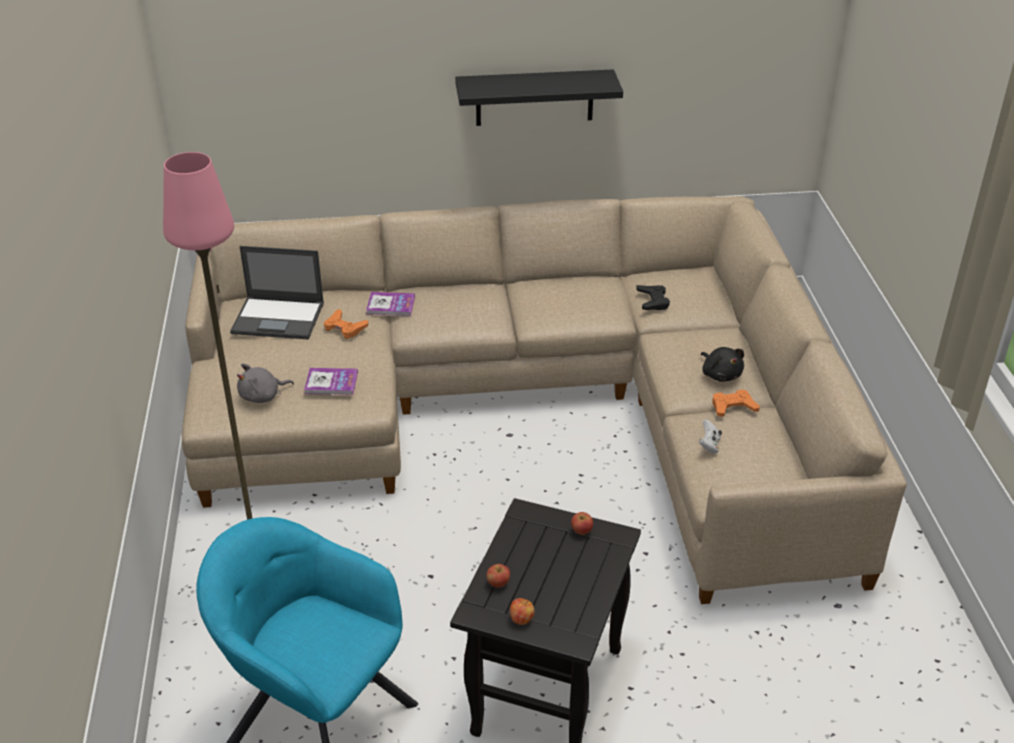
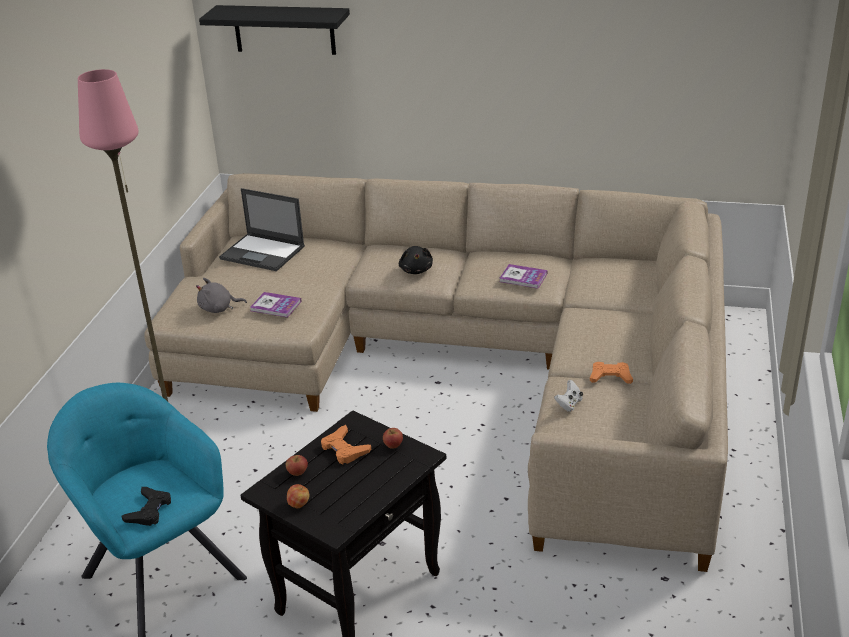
camera: 20 degrees right, 5 degrees down
(344, 328) = (310, 267): orange game controller -> orange game controller (344, 449)
(390, 305) = (358, 255): book -> book (523, 277)
(534, 97) = (508, 88): black shelf -> black shelf (284, 29)
(653, 301) = (586, 281): black game controller -> black game controller (149, 510)
(720, 374) = (614, 348): black plush toy -> black plush toy (416, 270)

